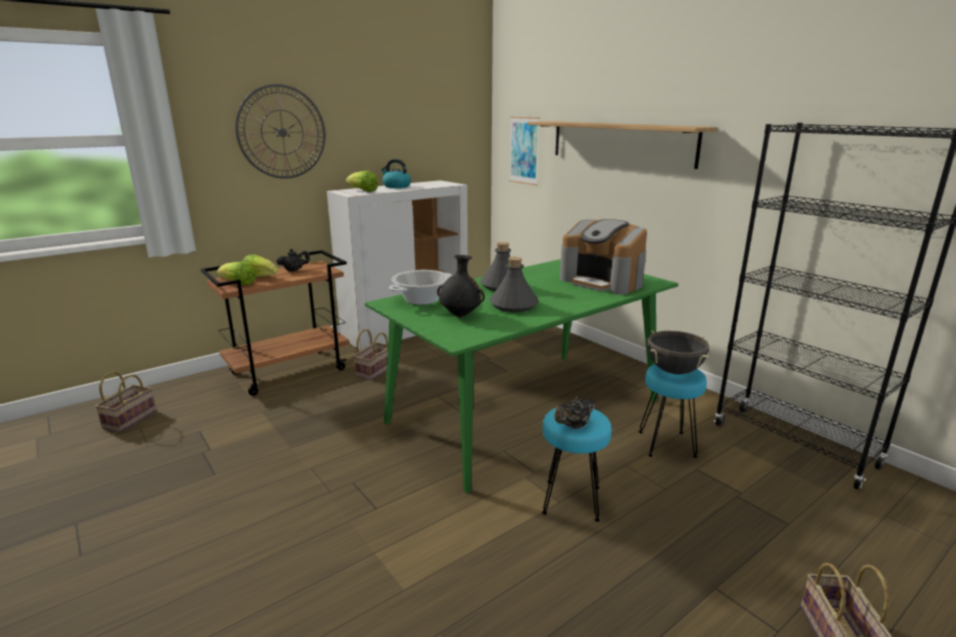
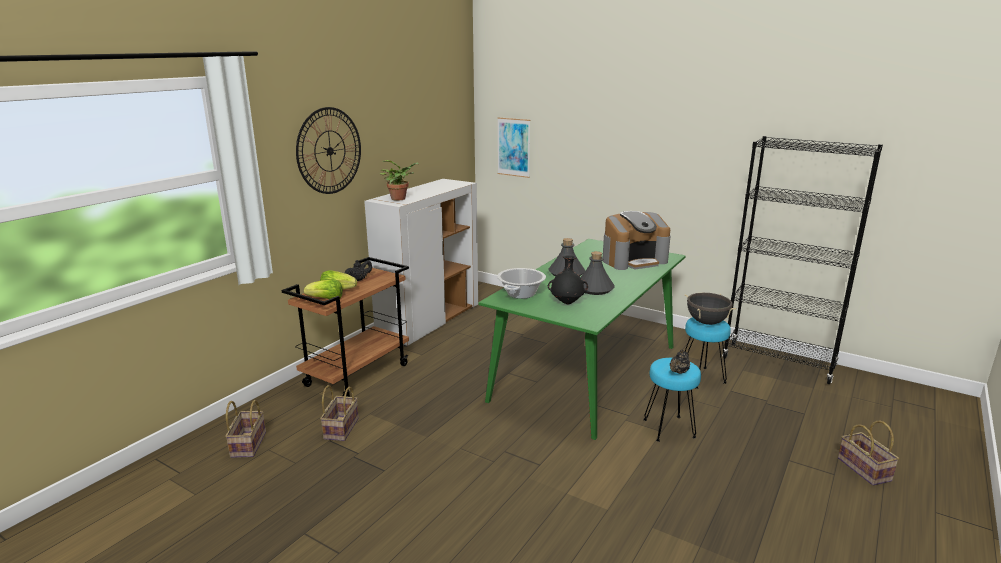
camera: 20 degrees left, 0 degrees up
(363, 191) = (400, 198): lettuce -> potted plant
(374, 370) = (435, 361): basket -> basket (341, 428)
(396, 186) = (419, 190): kettle -> none
(602, 281) = (634, 260): coffee machine -> coffee machine turned 45 degrees counterclockwise
(620, 142) = (613, 143): shelf -> none

